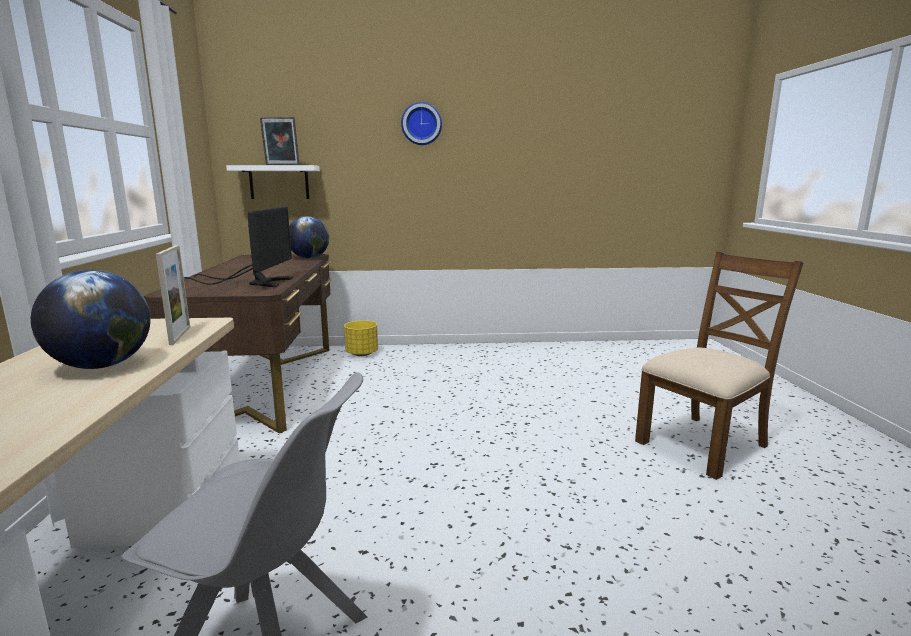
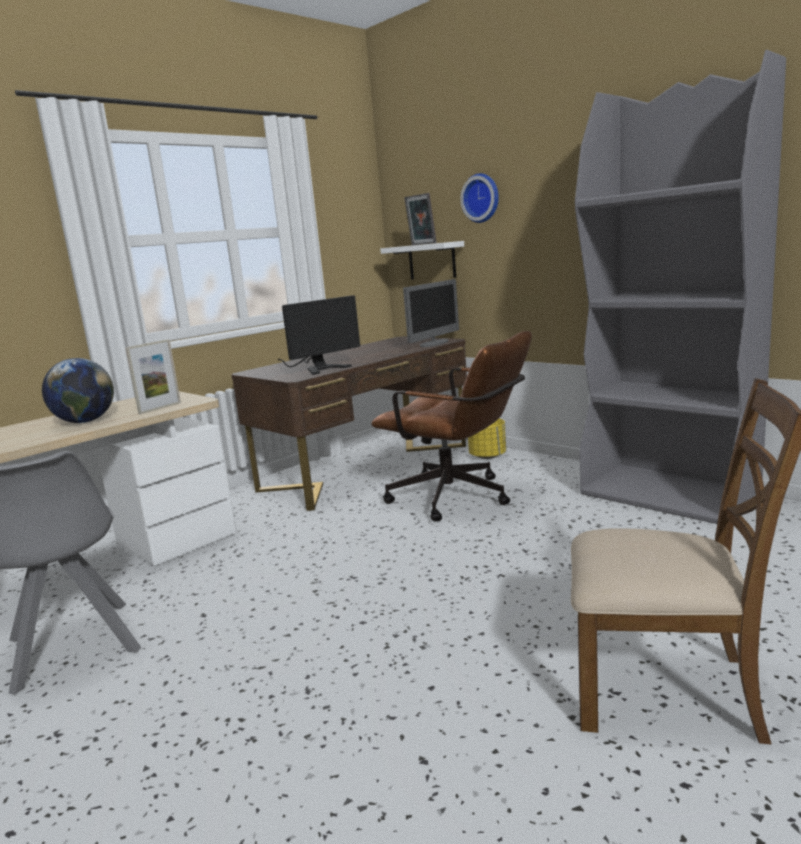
camera: 50 degrees right, 0 degrees up
(309, 258) = (434, 343): globe -> monitor
(401, 386) = (459, 499): none -> brown office chair
(421, 124) = (563, 178): wall clock -> wall clock (482, 198)
(522, 352) = (669, 495): none -> grey bookcase

